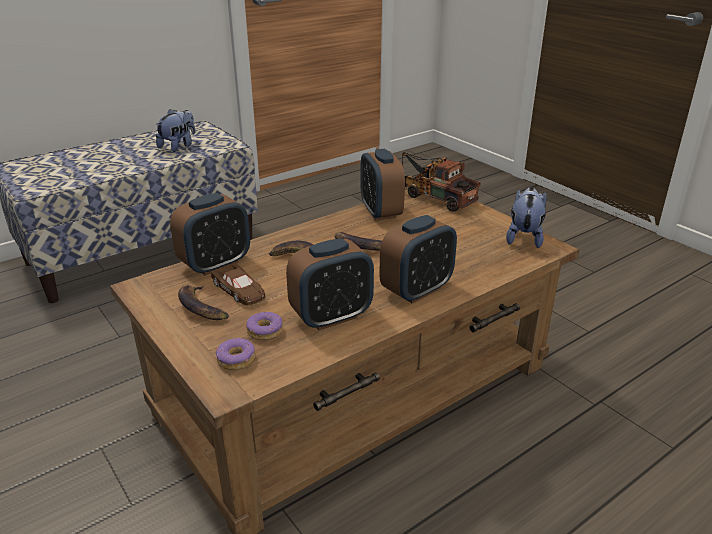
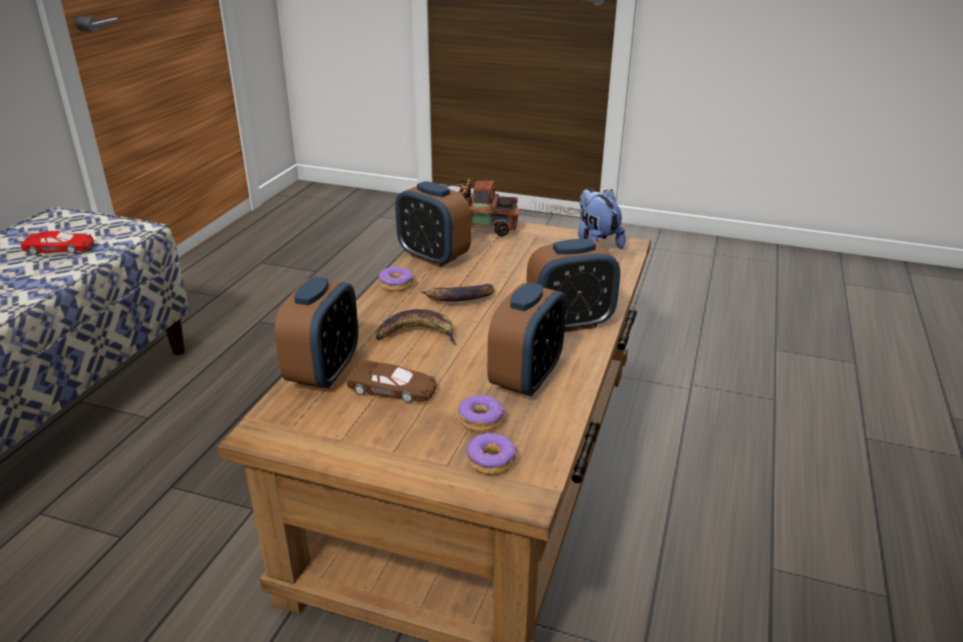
camera: 35 degrees left, 0 degrees up
(178, 146) = (60, 248): plush toy -> red toy car
(201, 307) = (375, 424): banana -> none
(330, 223) = (396, 285): none -> donut
(417, 290) = (569, 323): alarm clock -> alarm clock turned 60 degrees clockwise

